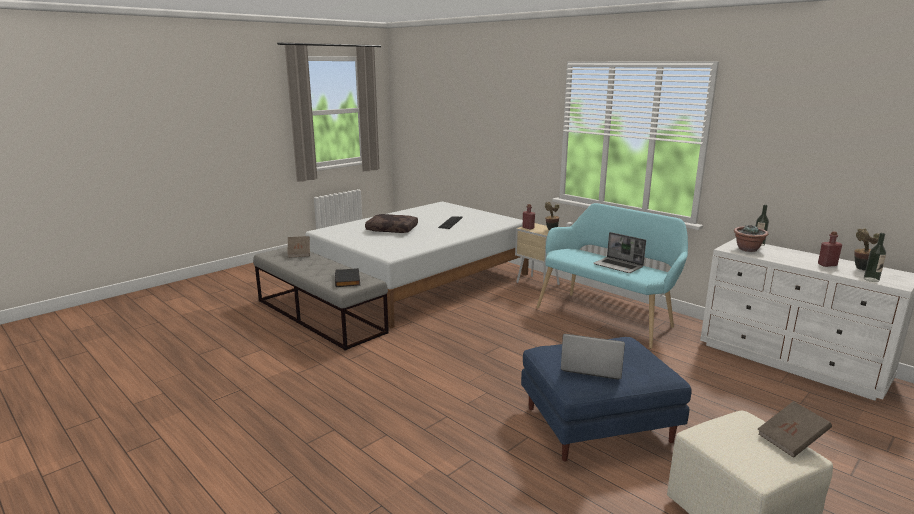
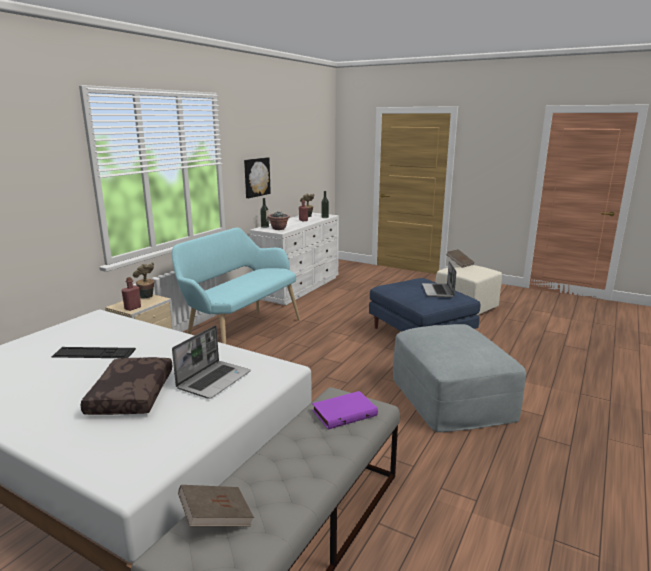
camera: 105 degrees left, 0 degrees up
(348, 280) = (344, 412): black book -> purple book
(429, 402) = (451, 397): none -> grey ottoman
(618, 266) = (258, 278): laptop -> laptop (214, 380)
(776, 175) = (256, 177): none -> picture

